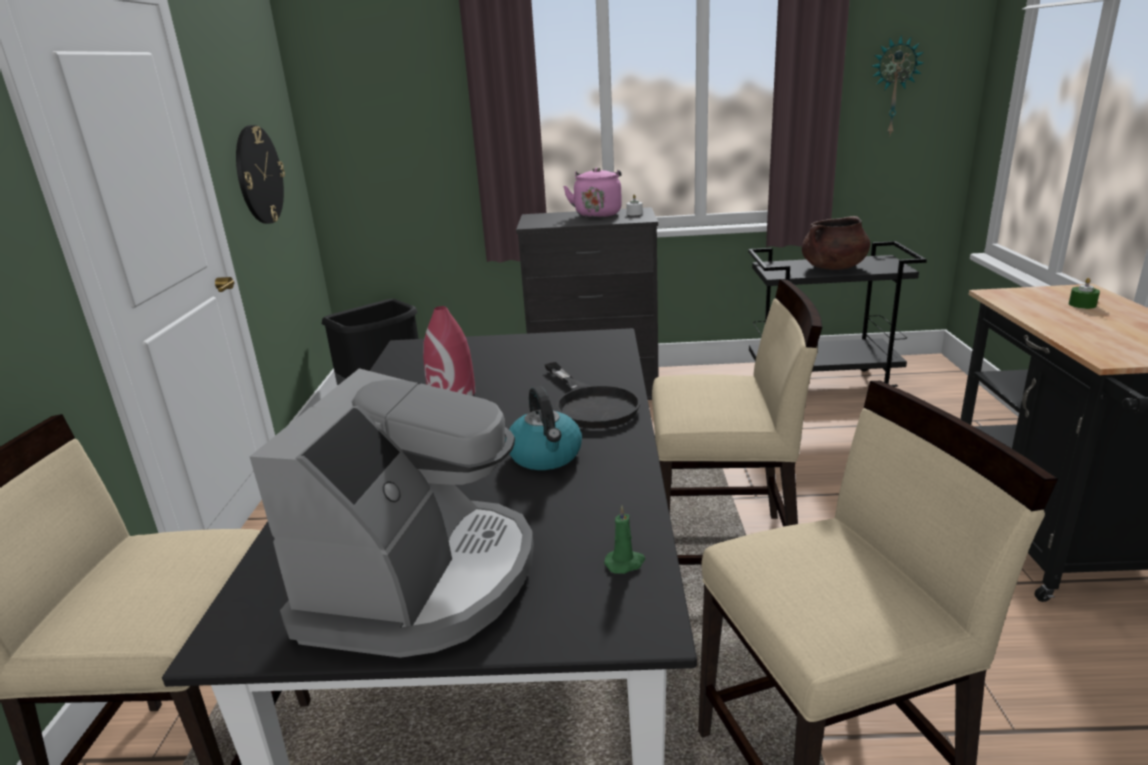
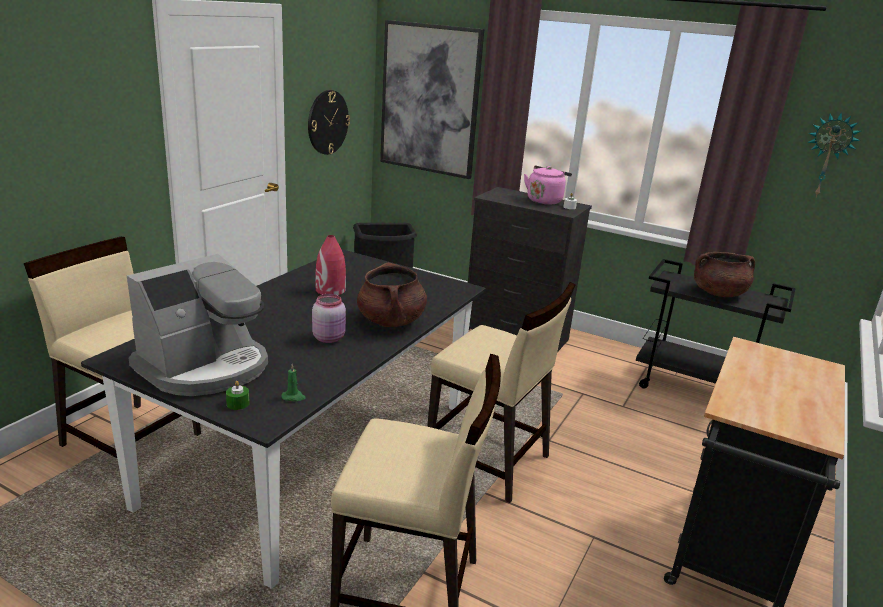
camera: 25 degrees right, 0 degrees up
(386, 121) = (430, 99): none -> picture
(546, 456) = (329, 338): kettle -> pink jar
(591, 404) = (391, 321): black frying pan -> brown cooking pot
(1082, 304) = (795, 374): green candle -> green candle (238, 403)

